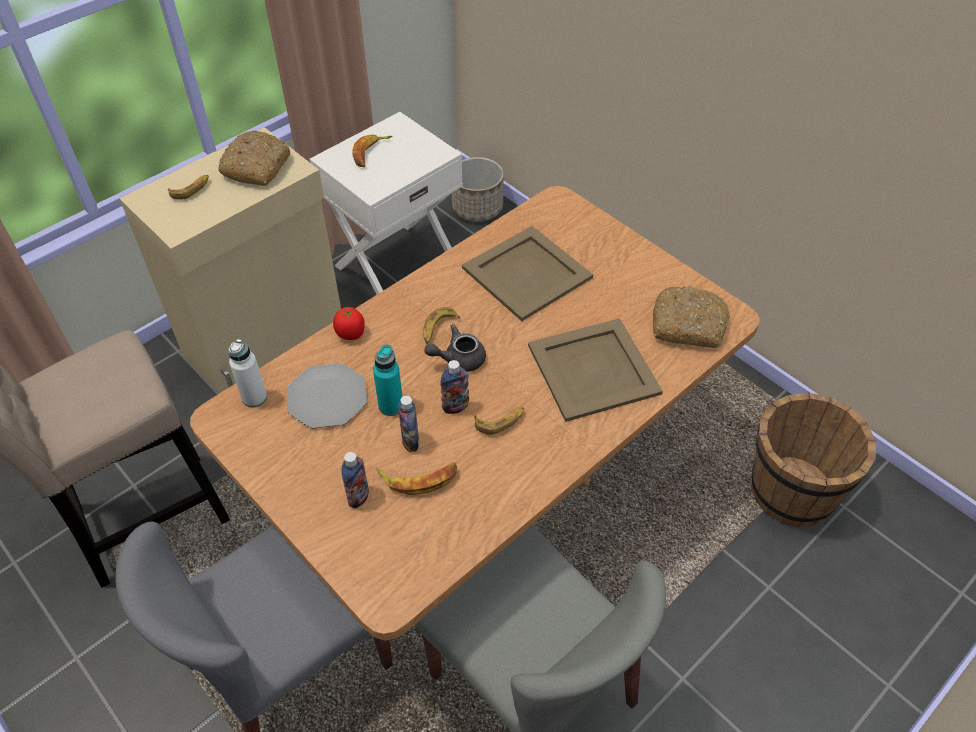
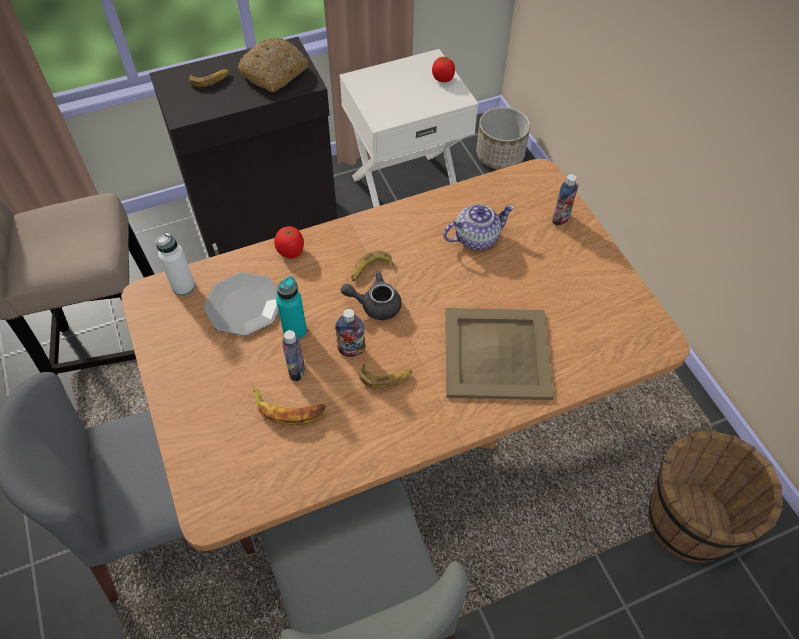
camera: 20 degrees right, 5 degrees up
(266, 339) = (268, 226): beige cabinet -> black cabinet
(358, 497) = (228, 408): bottle -> bottle (560, 218)
(370, 153) = (395, 82): banana -> none
(417, 139) = (443, 79): none -> tomato
(525, 273) = (475, 238): beige tray -> teapot
(689, 325) = (612, 337): bread -> none

